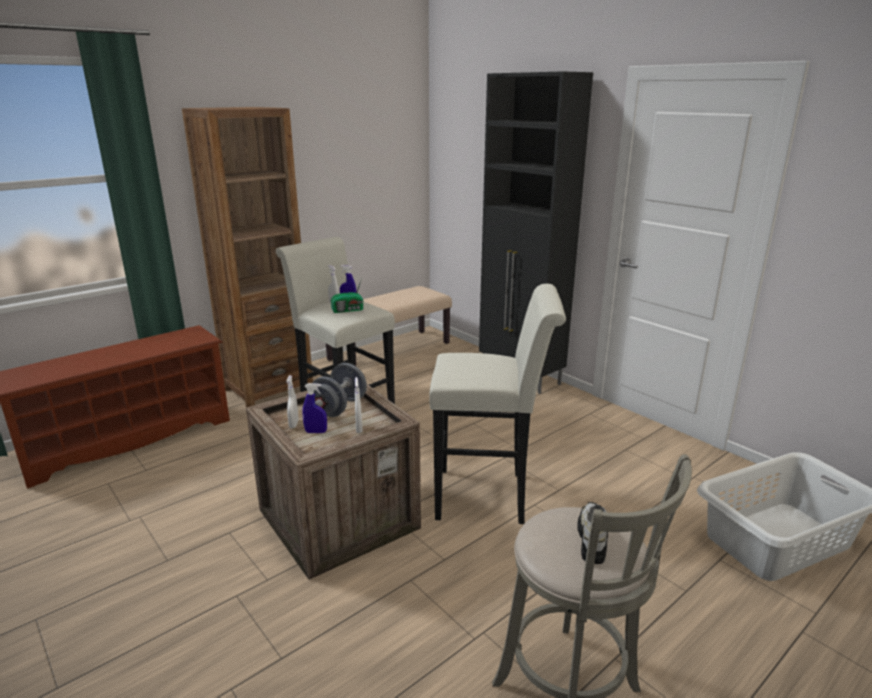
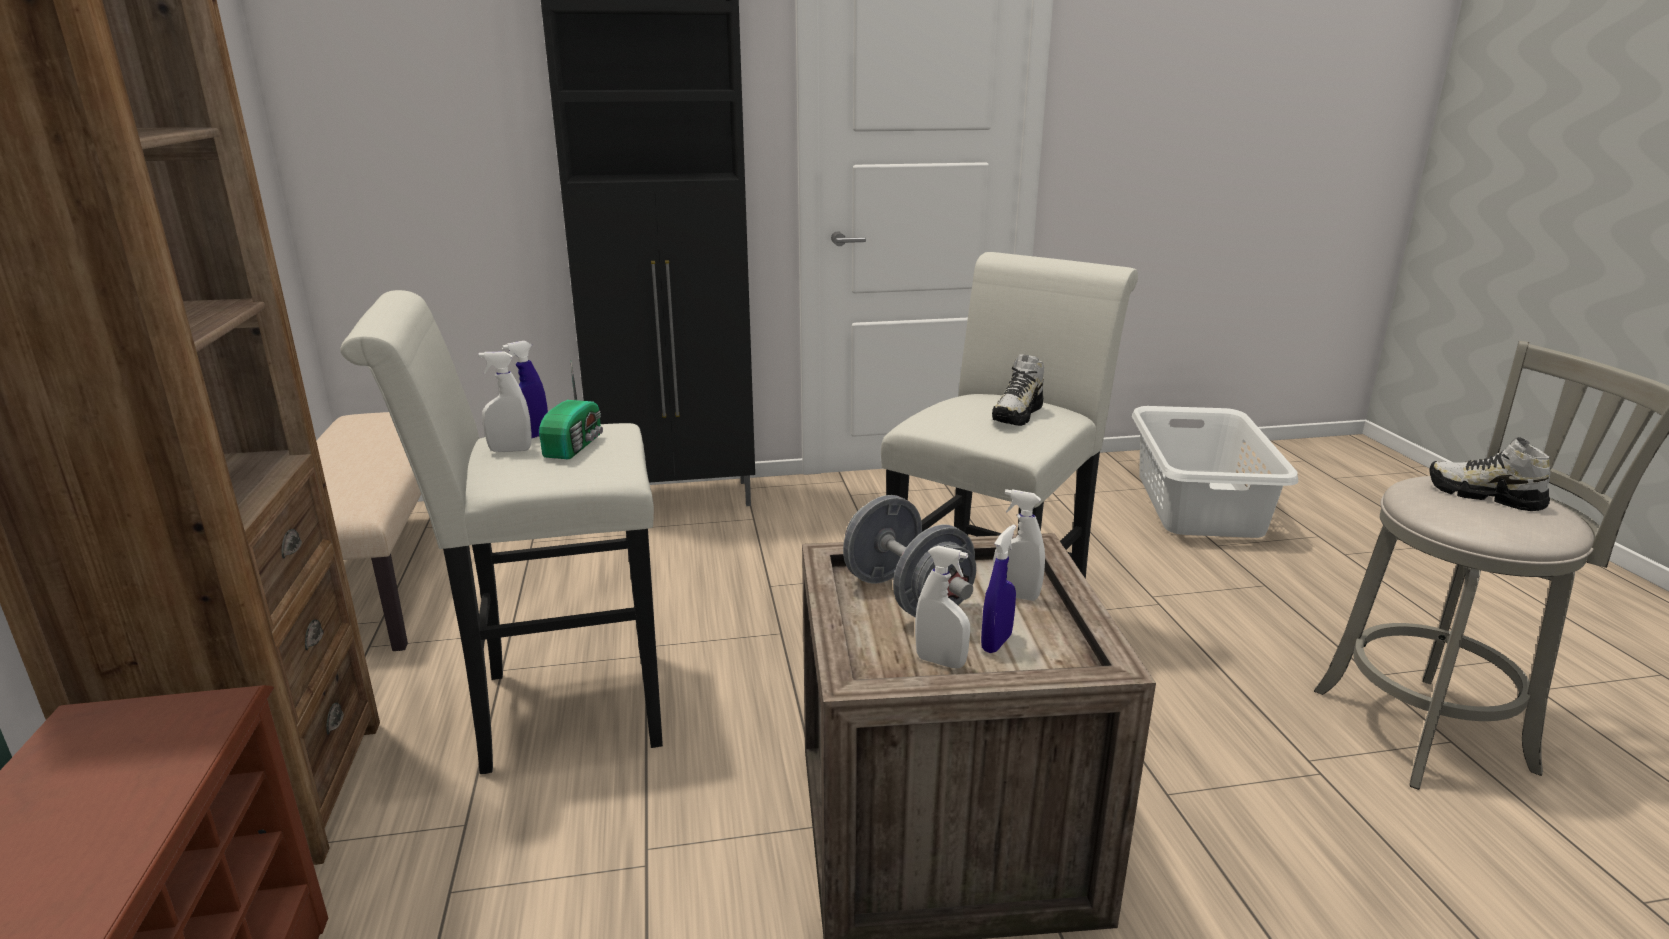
camera: 60 degrees left, 0 degrees up
(482, 369) = (1018, 414): none -> shoe

